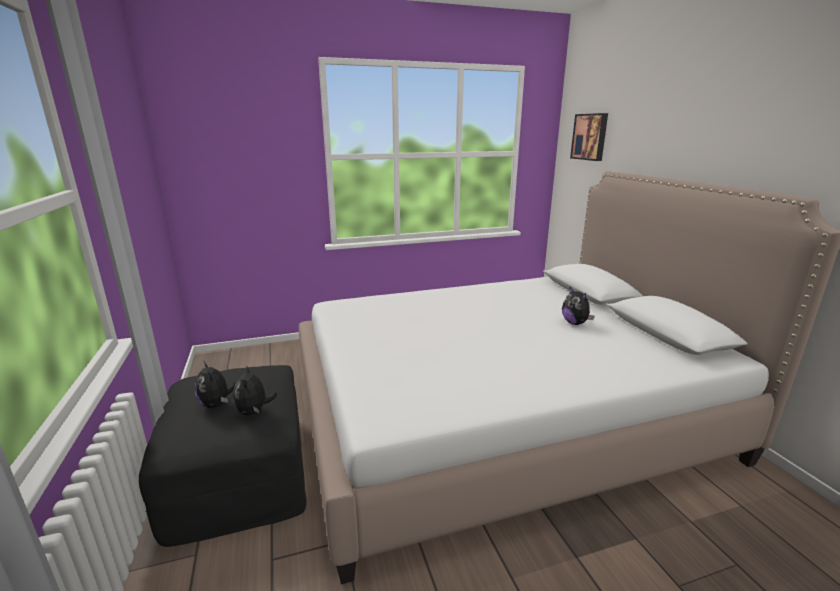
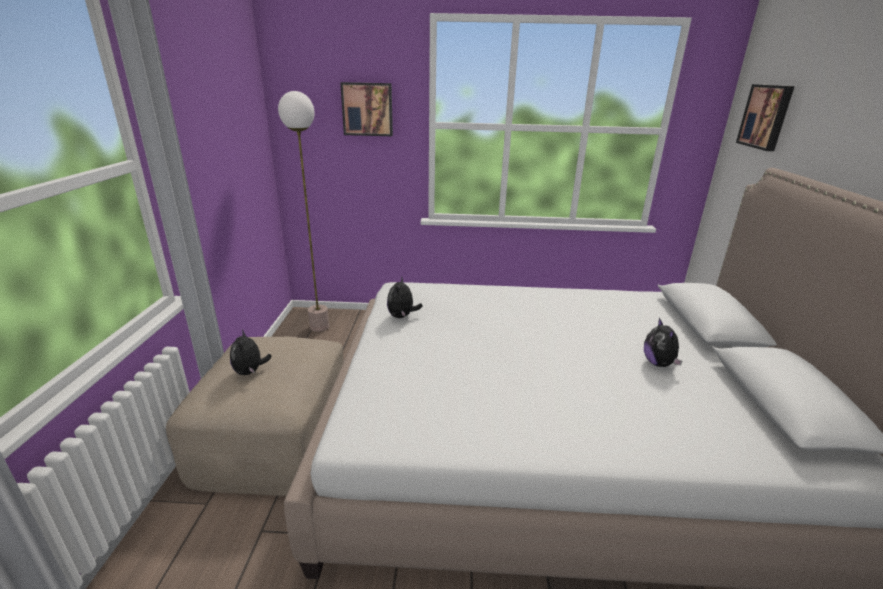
camera: 20 degrees right, 5 degrees up
(235, 365) = (319, 326): none -> floor lamp
(239, 471) = (275, 434): black ottoman -> beige ottoman
(254, 411) = (276, 387): plush toy -> plush toy (402, 316)
(264, 144) = (367, 109): none -> picture

